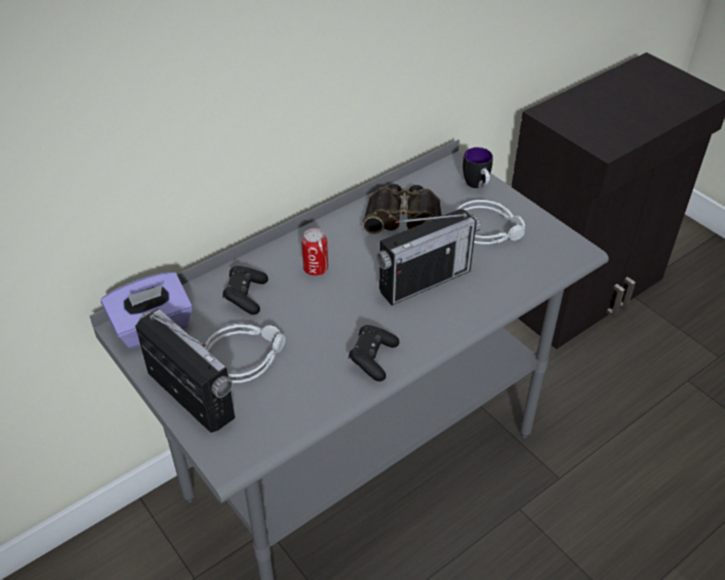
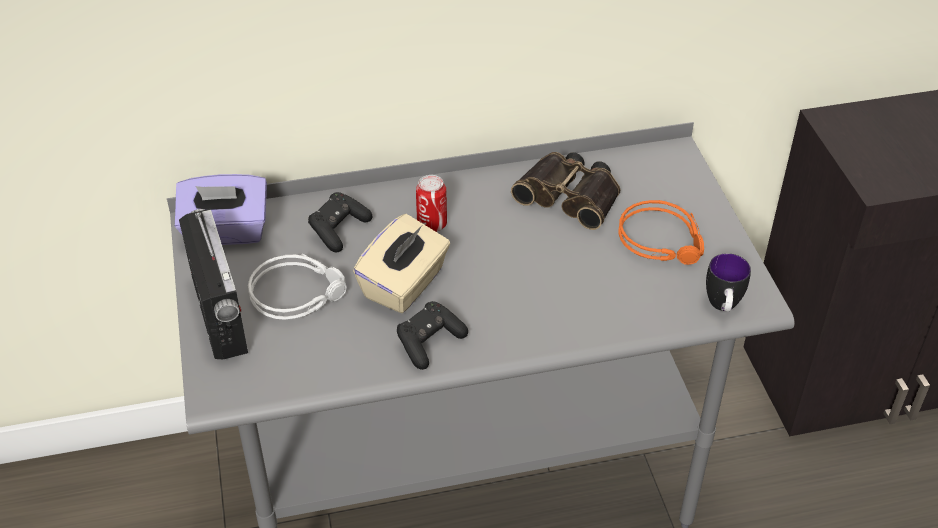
camera: 25 degrees right, 0 degrees up
(325, 321) = (404, 285): none -> beige tissue box
(424, 281) = (545, 276): radio -> none
(477, 186) = (684, 186): mug -> mug (722, 308)
(488, 228) = (663, 240): grey headphones -> orange headphones

